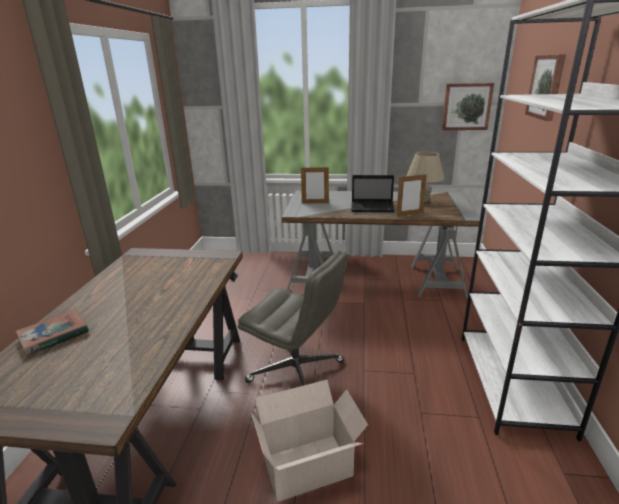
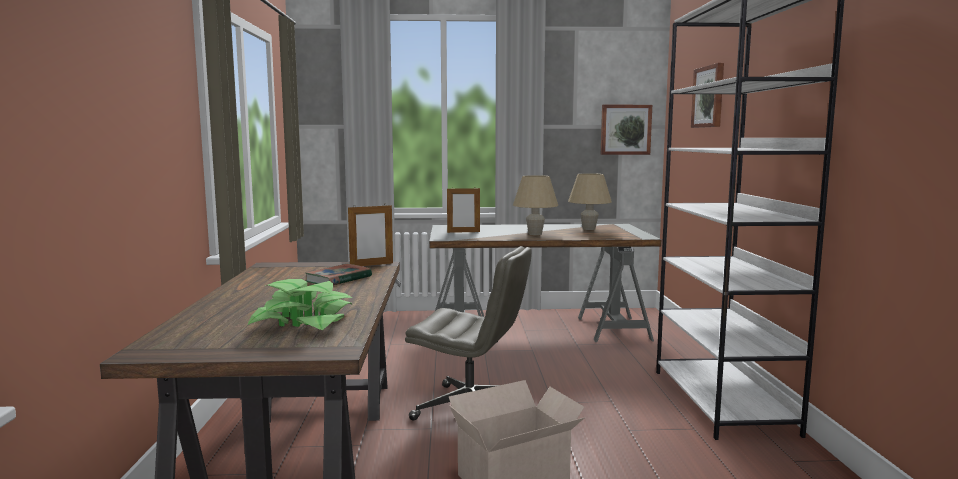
camera: 10 degrees left, 15 degrees down
(54, 336) = (220, 312): book -> book (338, 279)
(109, 360) = (304, 322): none -> potted plant
(373, 208) = (535, 234): laptop -> beige table lamp
(409, 214) = (579, 237): picture frame -> picture frame (371, 265)

